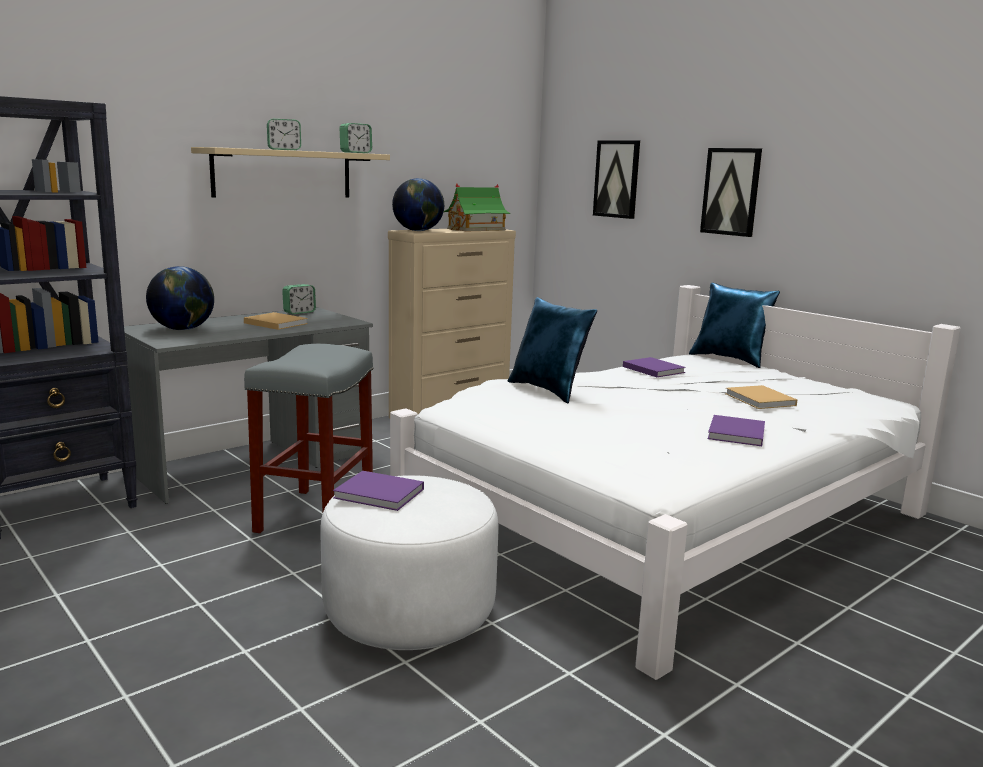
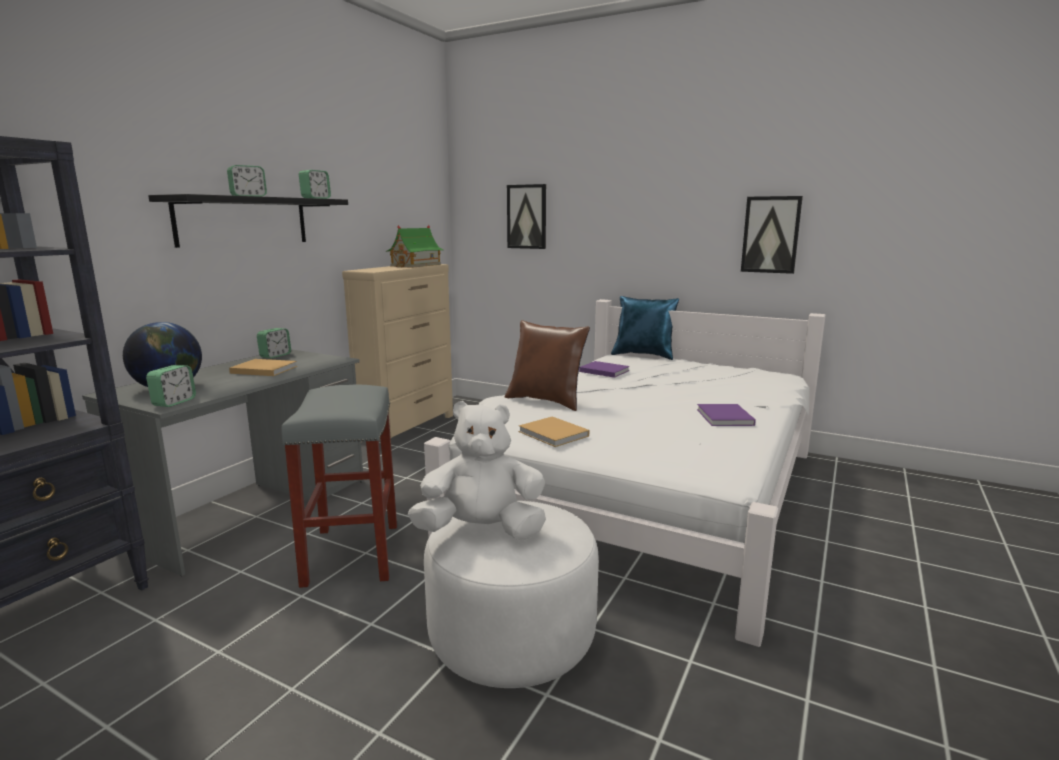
camera: 20 degrees left, 0 degrees up
(176, 341) = (174, 402): none -> alarm clock
(283, 174) = (243, 221): beige shelf -> black shelf
(381, 494) = (482, 531): purple book -> white plush toy
(418, 231) = (371, 269): globe -> none
(549, 391) = (547, 401): blue pillow -> brown pillow
(731, 191) = (631, 222): picture -> picture (771, 234)
(761, 400) = (709, 386): beige book -> beige book (554, 434)

